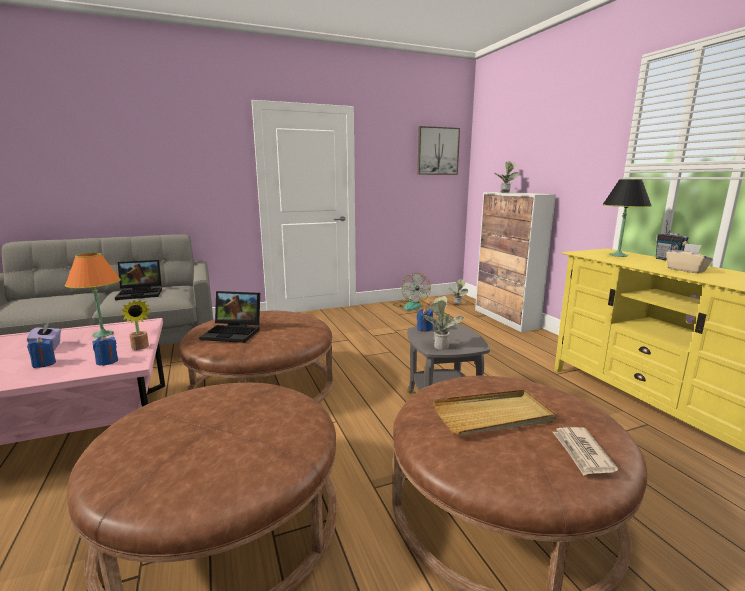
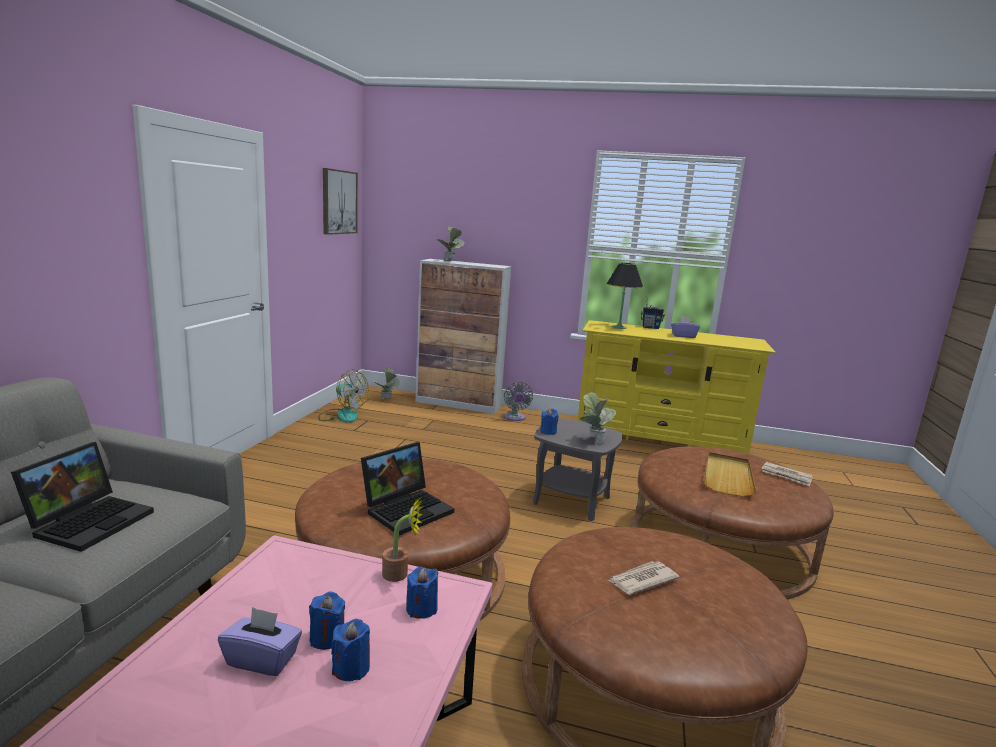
camera: 55 degrees left, 0 degrees up
(69, 352) = (327, 638): none -> blue candle
(103, 334) = (274, 596): orange table lamp -> none
(209, 418) = (641, 580): none -> newspaper
(532, 339) = (515, 418): none -> grey fan
(686, 270) = (683, 336): beige tissue box -> purple tissue box

